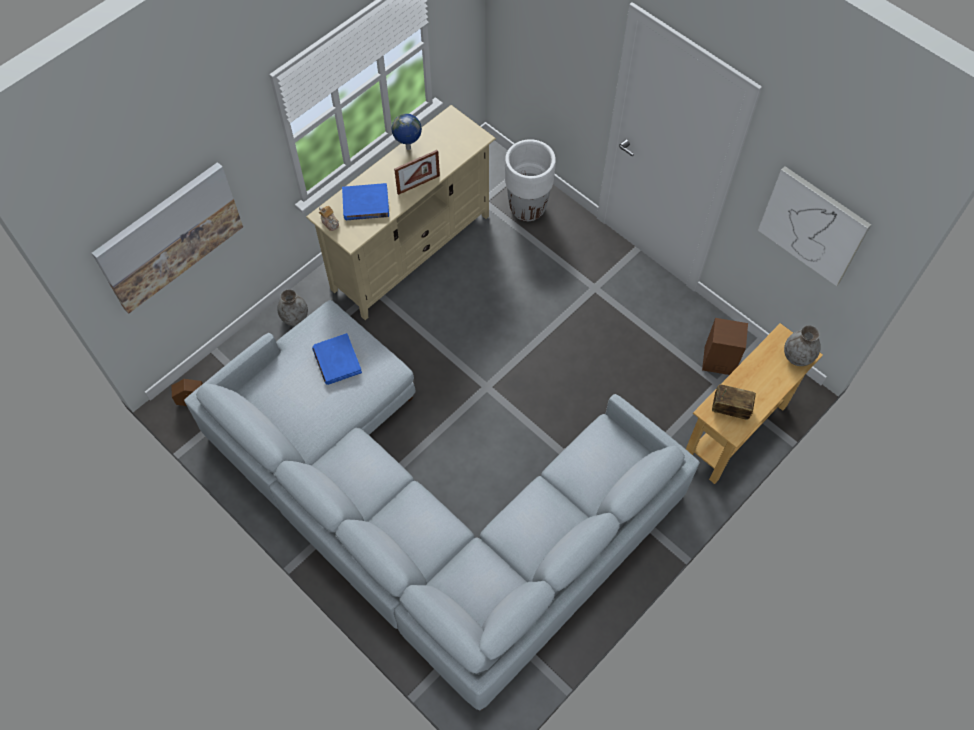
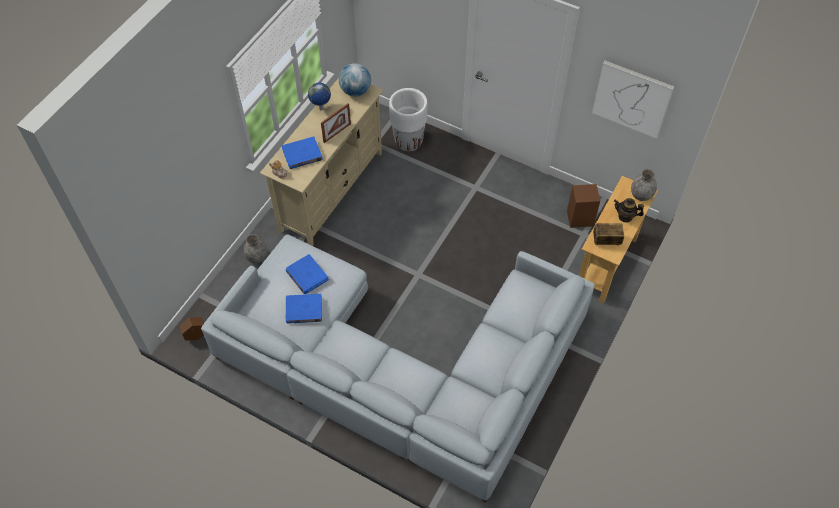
camera: 15 degrees left, 5 degrees down
(169, 236) = (171, 202): picture -> none
(319, 405) = (304, 310): none -> blue book
(459, 133) = (355, 91): none -> globe
(766, 381) = (625, 216): none -> teapot

